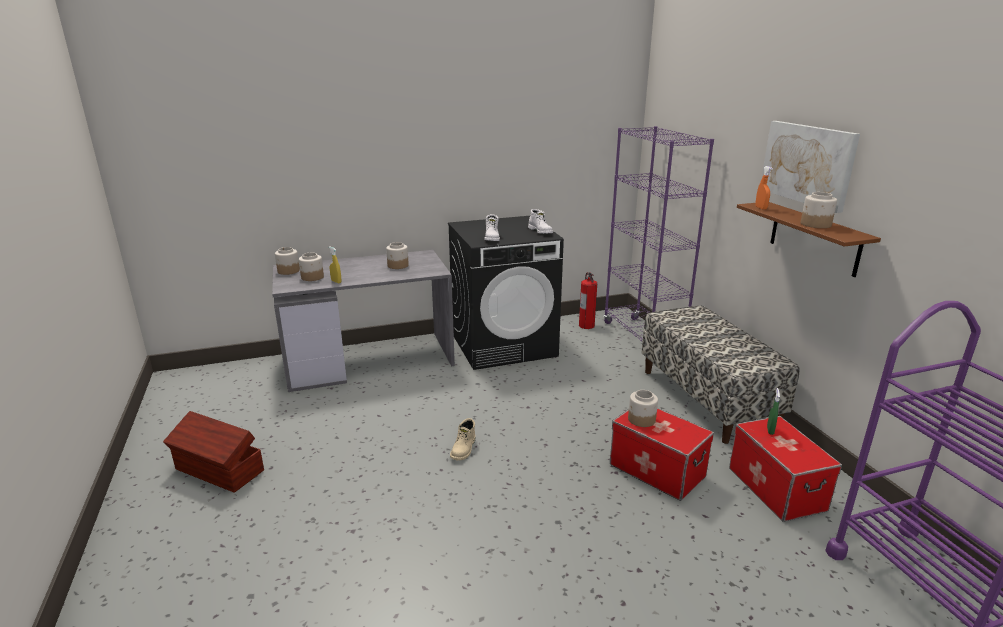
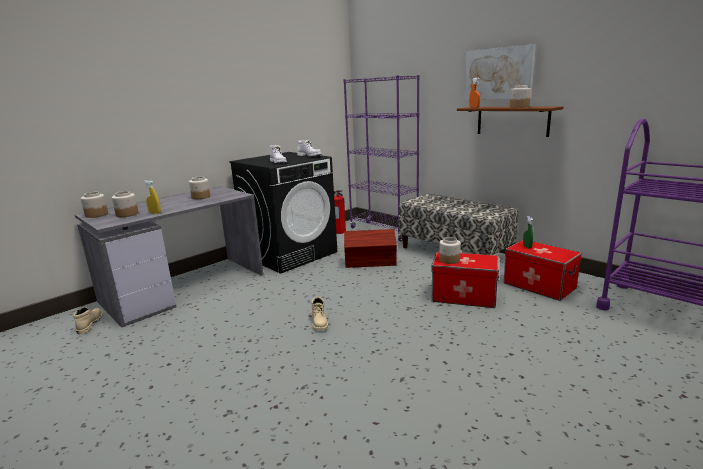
camera: 25 degrees left, 5 degrees down
(219, 471) = (93, 407): brown storage box -> brown storage box (371, 262)
(266, 379) = (90, 324): none -> beige boot

